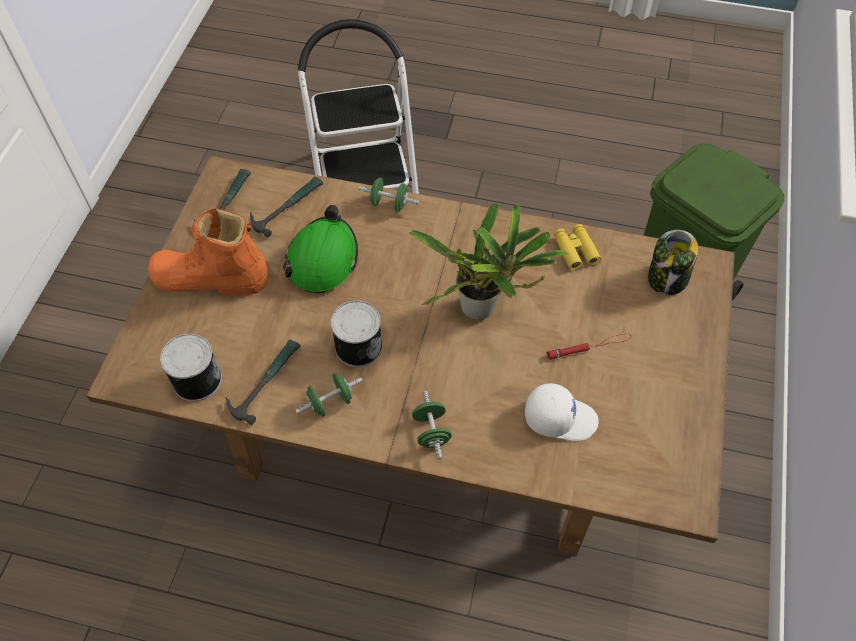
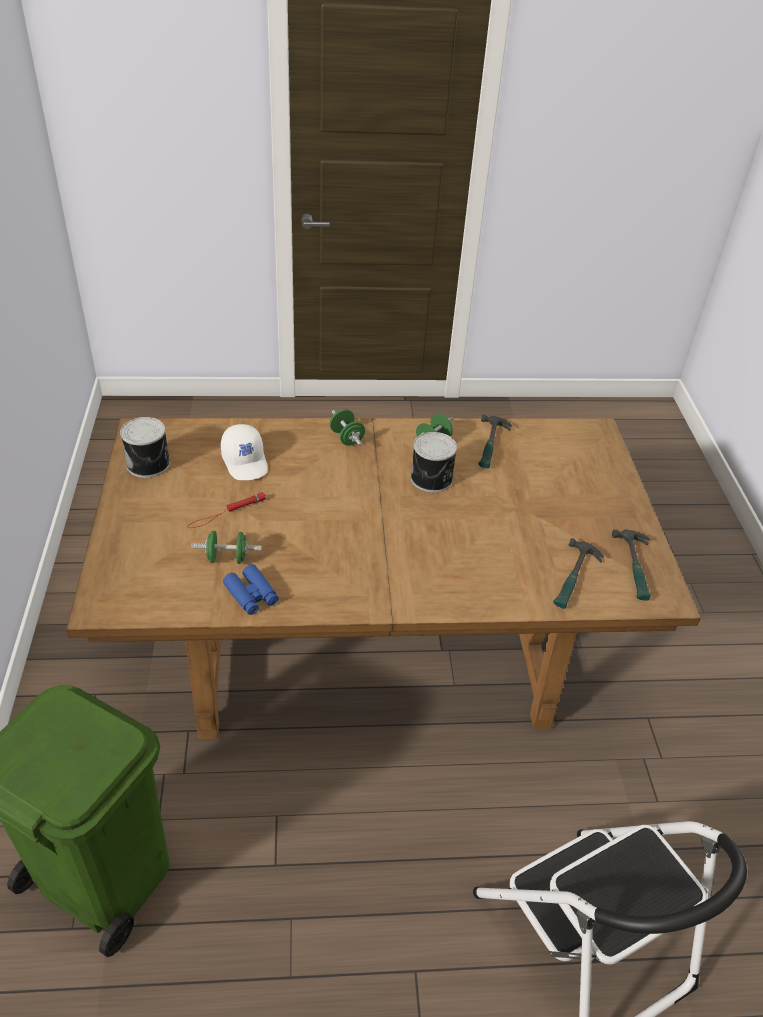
camera: 160 degrees right, 15 degrees down
(196, 379) = (544, 438): can -> can (149, 464)
(210, 278) = (593, 503): orange boot -> none
(322, 259) = (505, 537): green hard hat -> none
(389, 204) = (471, 603): green dumbbell -> green dumbbell (227, 558)
(483, 309) = (333, 524): potted plant -> none
(560, 417) = (246, 462): white cap -> white cap turned 105 degrees counterclockwise
(575, 250) = (251, 595): yellow binoculars -> blue binoculars
(667, 279) = (148, 585): jar -> none

